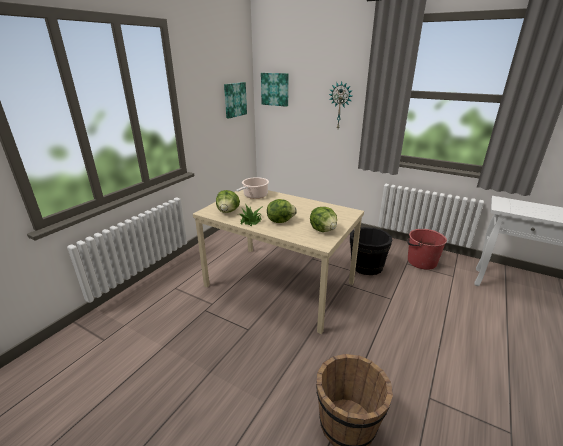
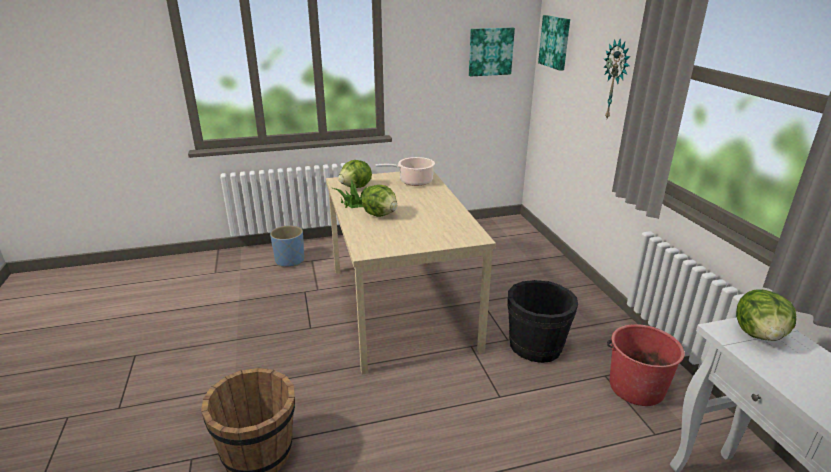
camera: 45 degrees right, 0 degrees up
(157, 297) = (289, 260): none -> blue planter
(323, 230) = (399, 240): lettuce -> lettuce (759, 334)

